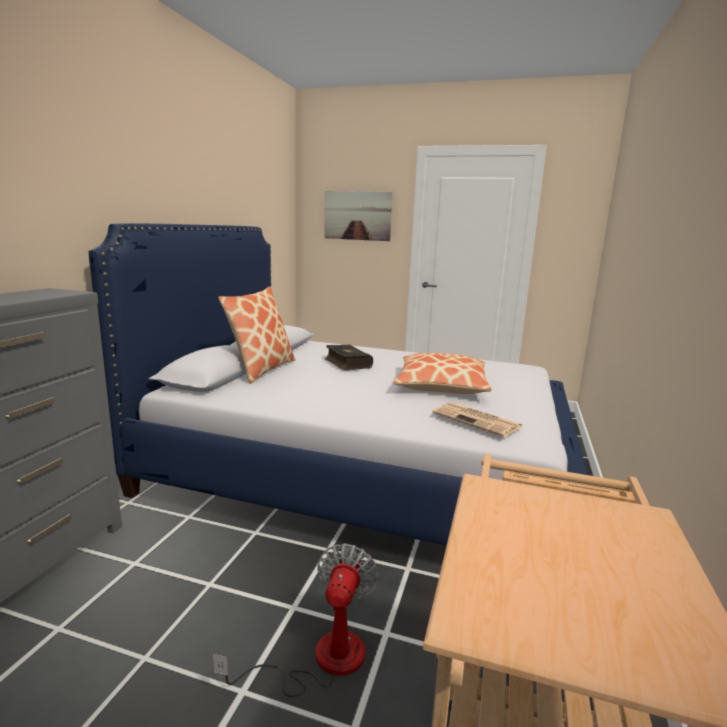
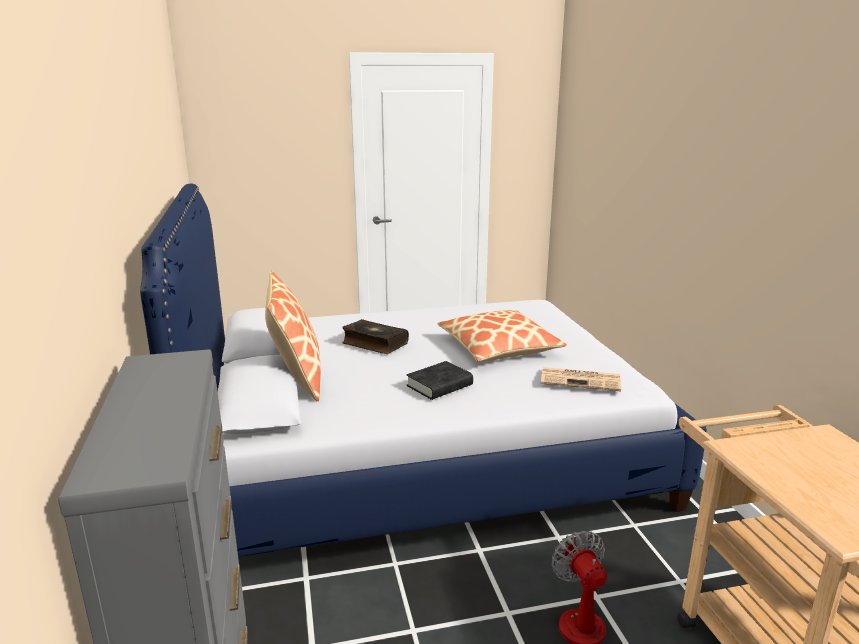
camera: 30 degrees left, 5 degrees up
(349, 395) = (439, 385): none -> black book
(357, 215) = (278, 142): picture -> none

